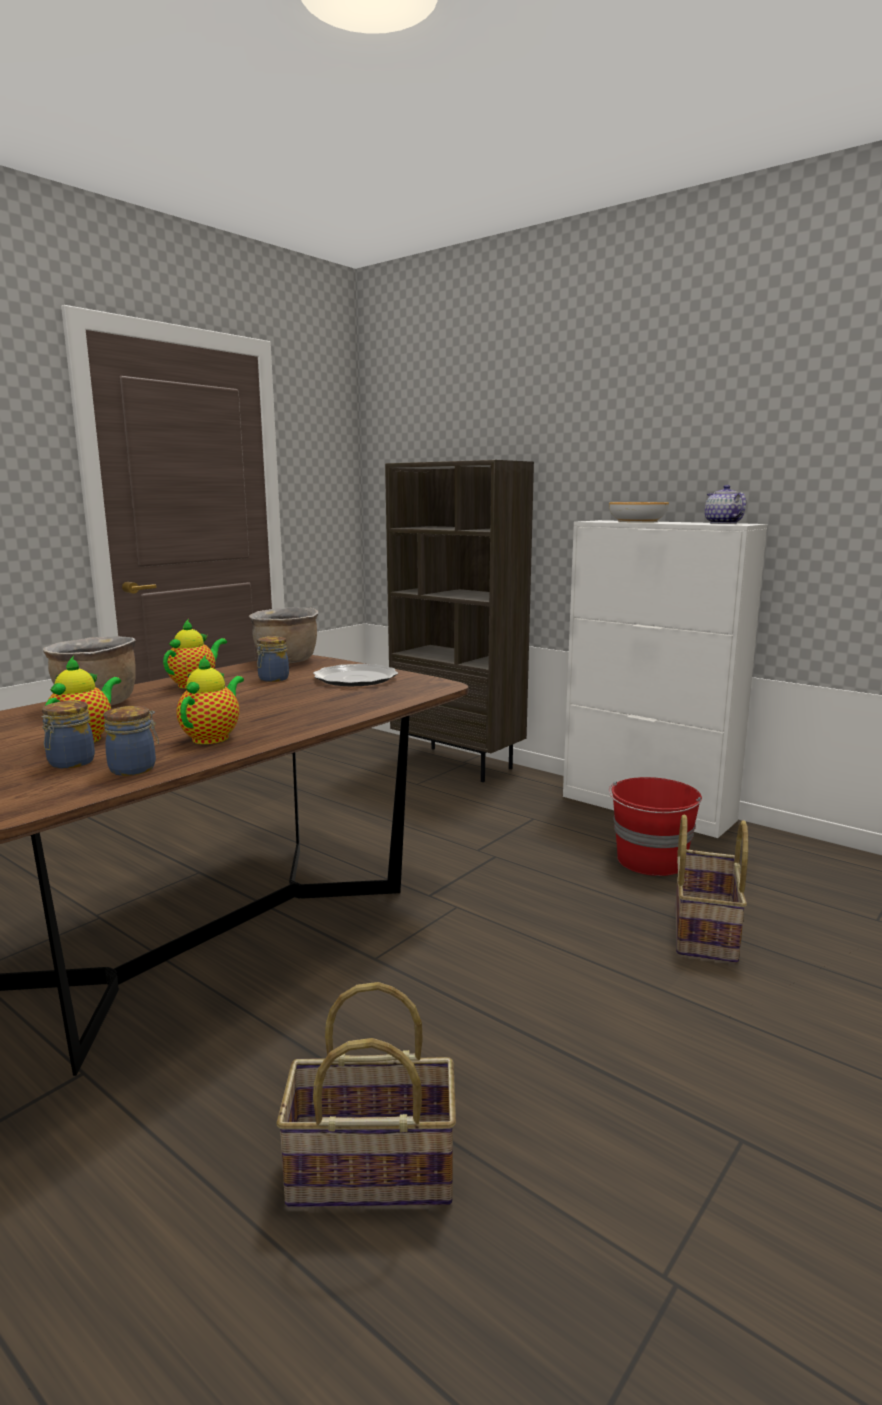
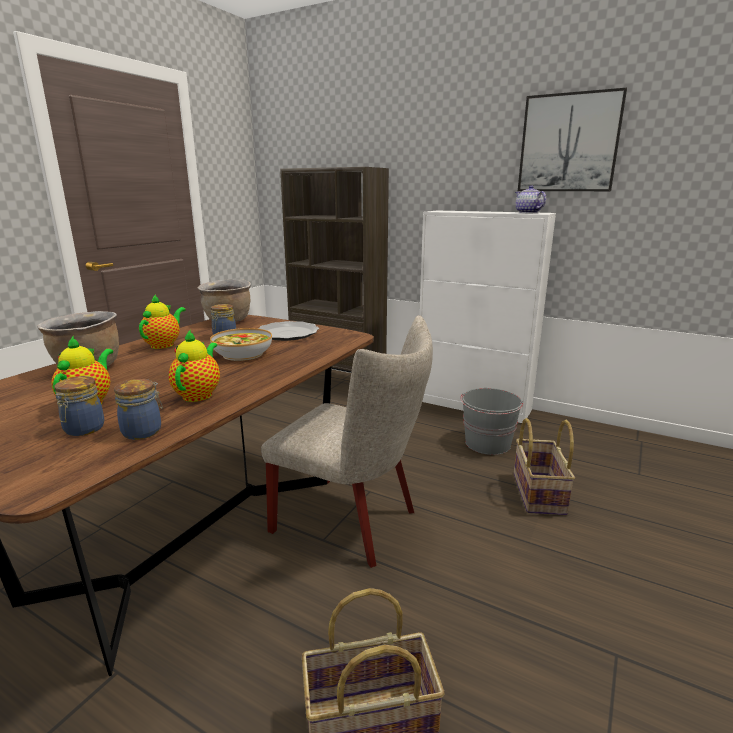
camera: 10 degrees left, 5 degrees up
(422, 942) = (353, 522): none -> beige chair
(637, 521) = (467, 211): bowl -> bowl (243, 354)
(651, 861) = (487, 444): red bucket -> grey bucket
(784, 425) = (569, 143): none -> picture

